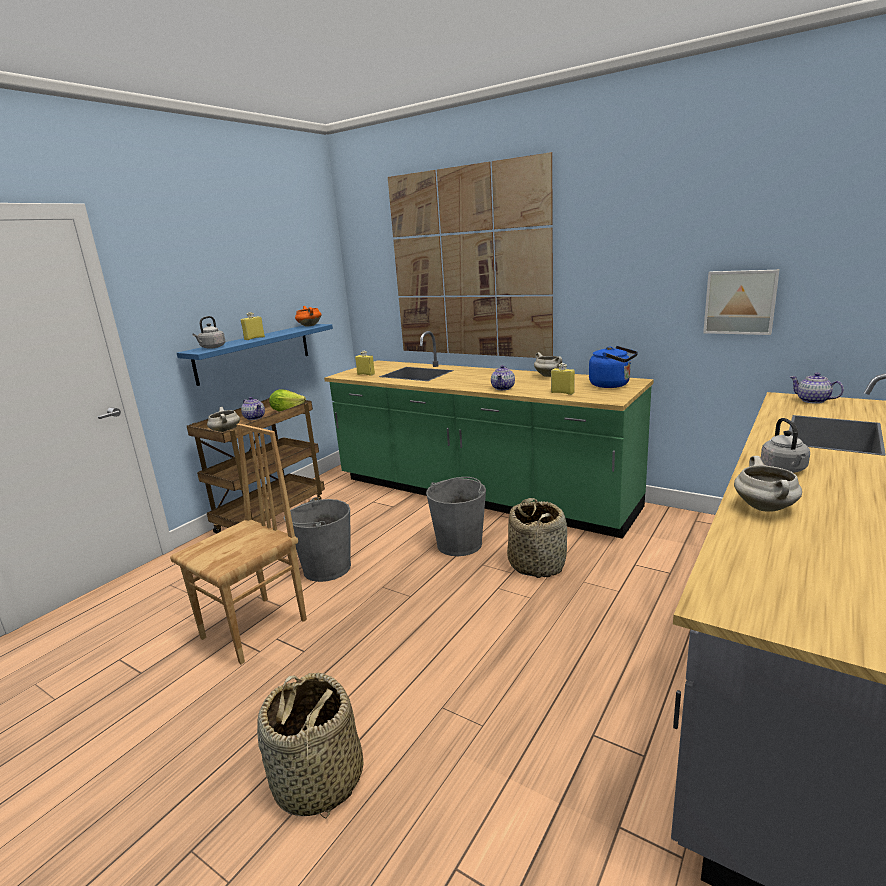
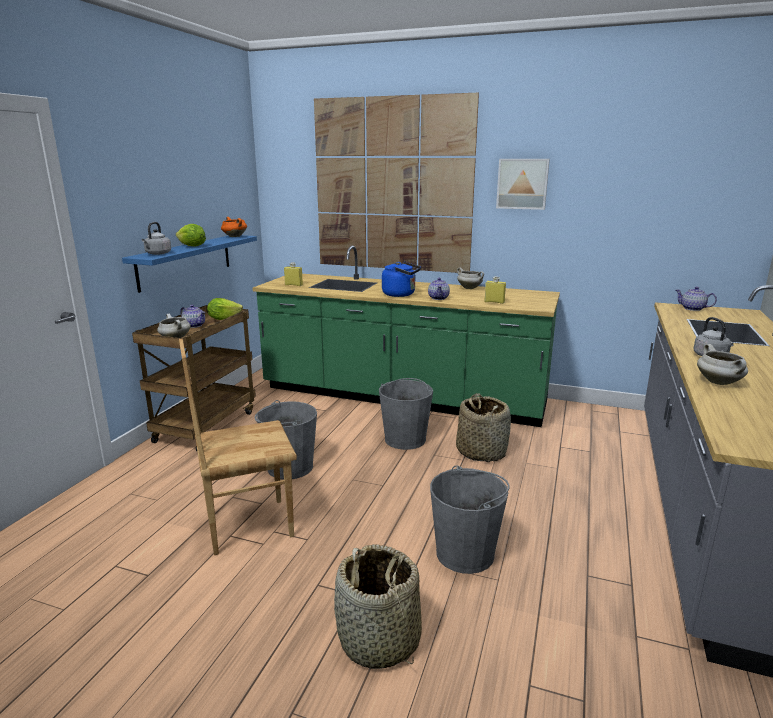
camera: 15 degrees left, 0 degrees up
(254, 338) = (192, 246): yellow bottle -> lettuce
(256, 629) = (248, 525): brown chair -> brown chair turned 135 degrees counterclockwise
(460, 688) = (465, 553): none -> grey bucket
(612, 385) = (530, 296): blue kettle -> blue kettle (401, 294)
(740, 302) = (632, 229): picture -> picture (522, 184)

